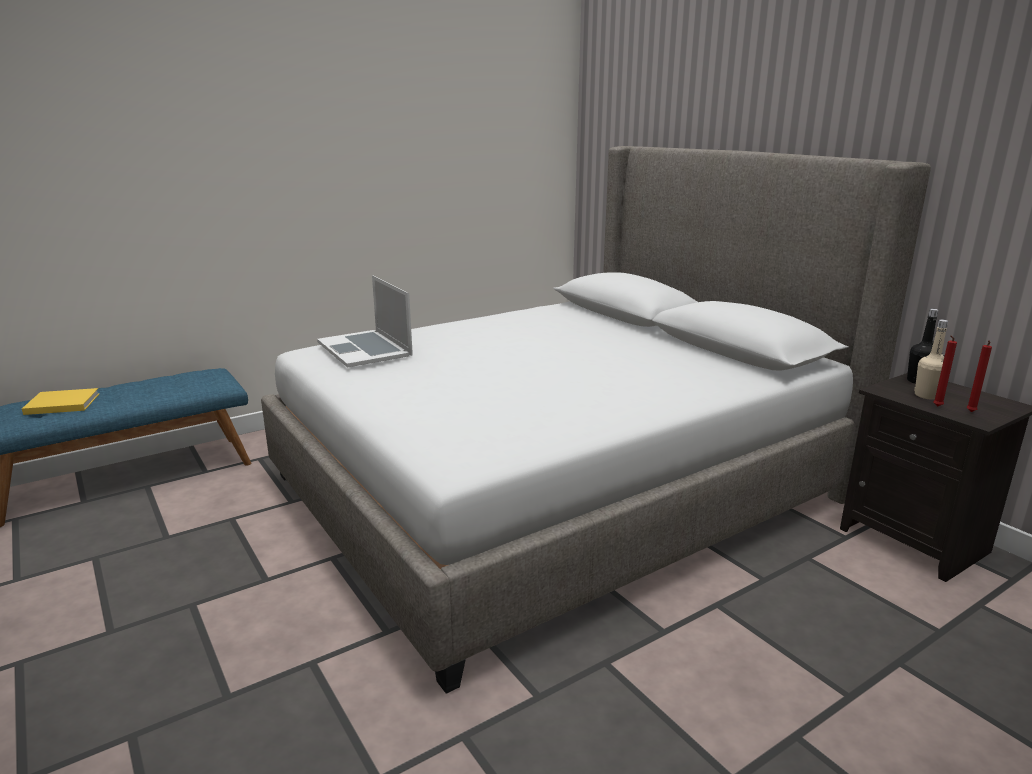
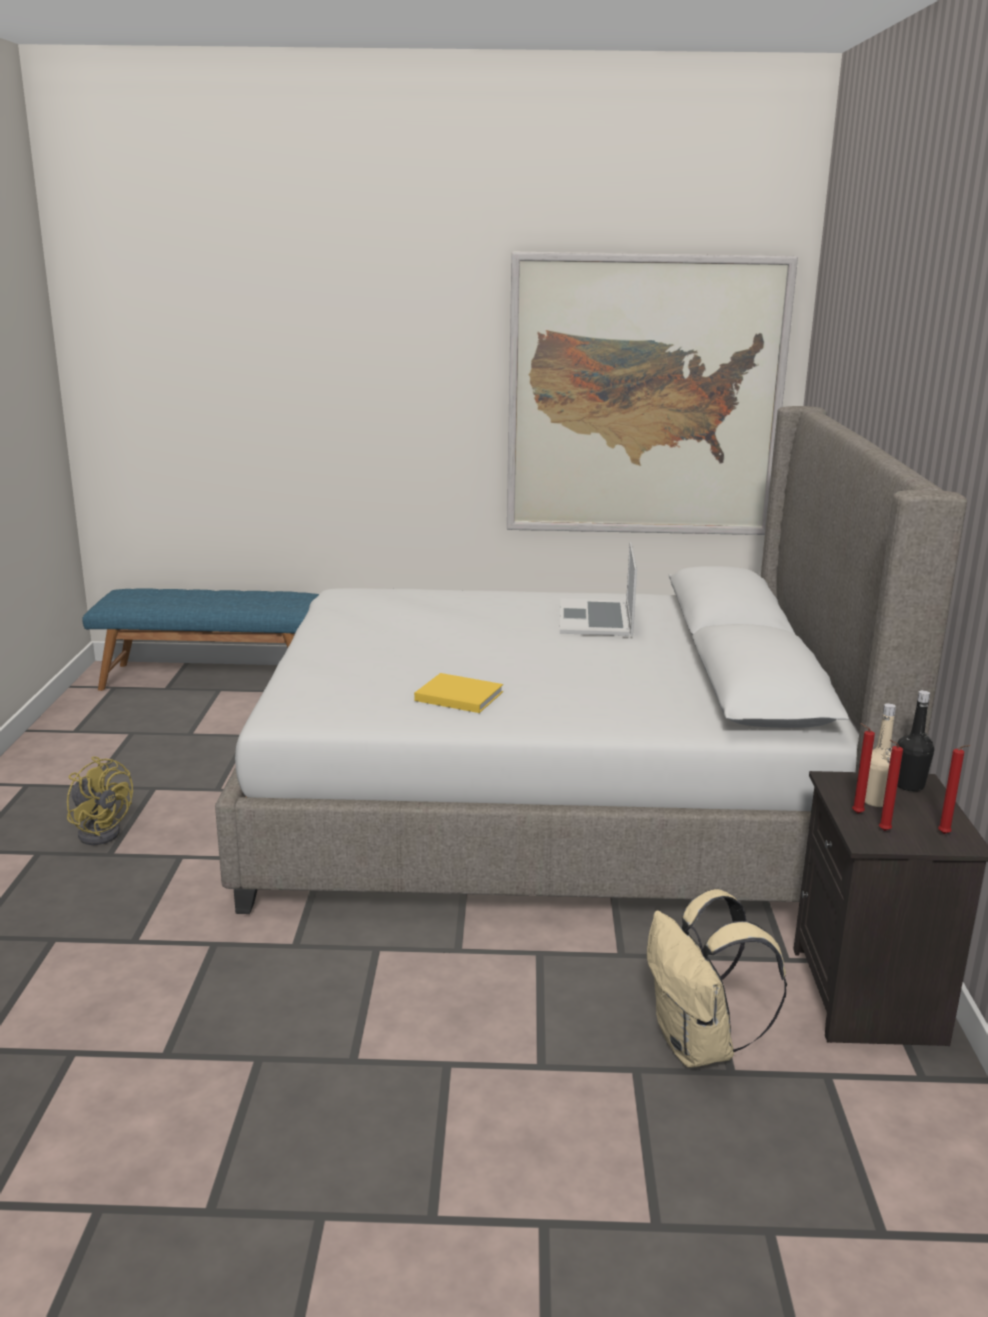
camera: 35 degrees right, 0 degrees up
(60, 404) = (166, 597): yellow book -> yellow book (456, 695)
(185, 674) = (101, 831): none -> yellow fan
(365, 348) = (382, 600): laptop -> laptop (596, 618)
(476, 154) = (644, 397): none -> picture
(900, 623) = (699, 1046): none -> beige backpack
(996, 404) = (945, 835): none -> red candle

